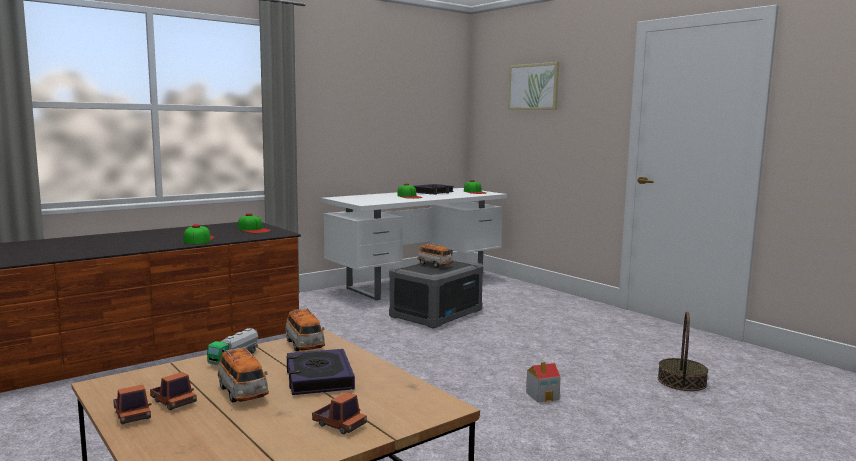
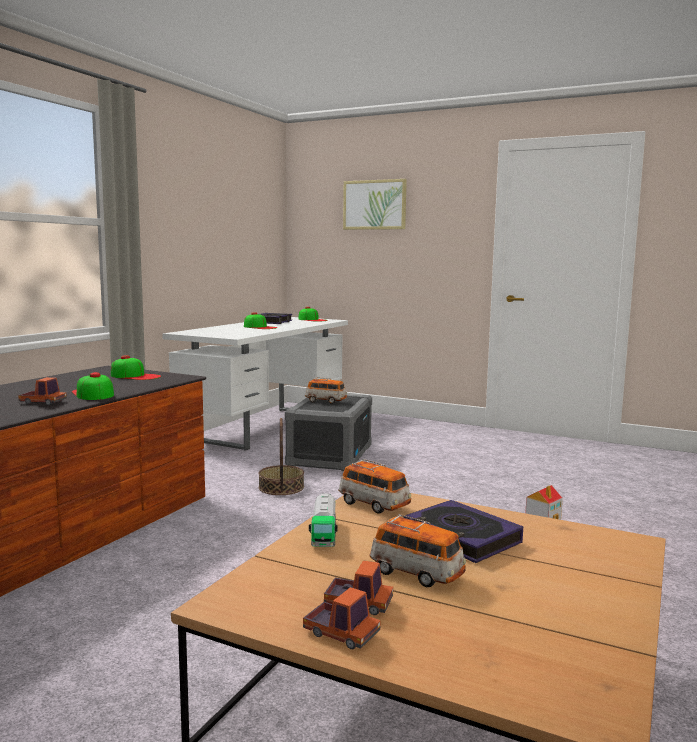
camera: 25 degrees left, 0 degrees up
(339, 425) = (583, 584): toy truck -> toy truck (43, 402)
(682, 381) = (627, 486): basket -> basket (281, 487)

